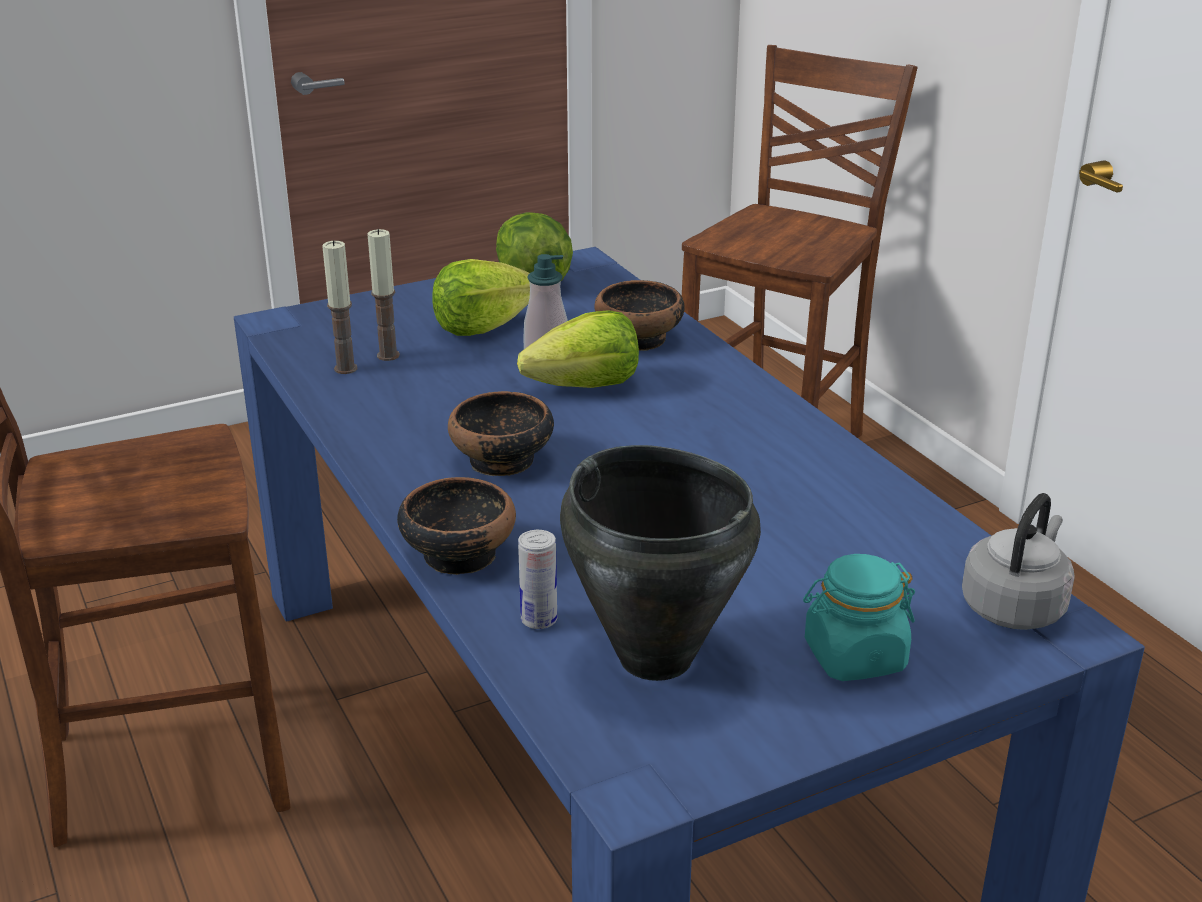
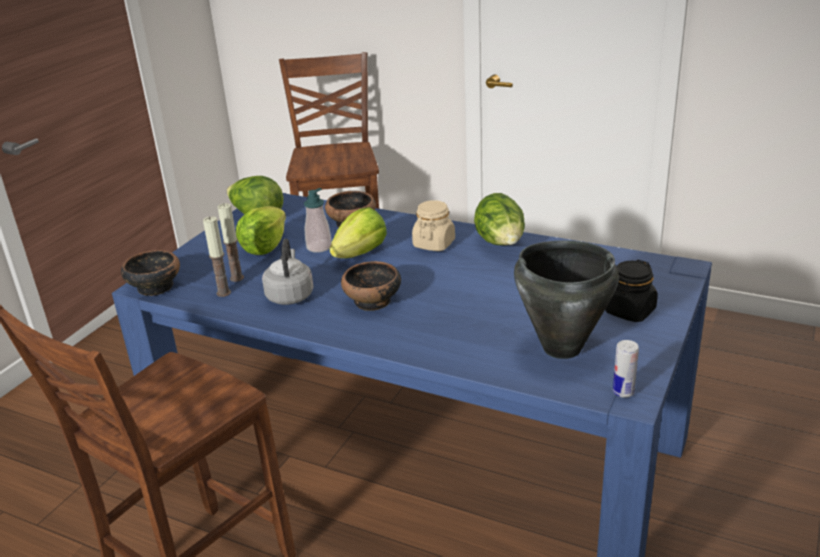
camera: 35 degrees left, 0 degrees up
(458, 554) = (417, 348): bowl -> bowl (154, 287)
(539, 620) = (494, 357): can -> can (623, 392)
(708, 414) = (434, 244): none -> beige jar
(810, 457) = (501, 244): none -> lettuce
(854, 657) = (629, 311): turquoise jar -> black jar
(1015, 606) = (655, 267): grey kettle -> grey kettle (290, 295)

